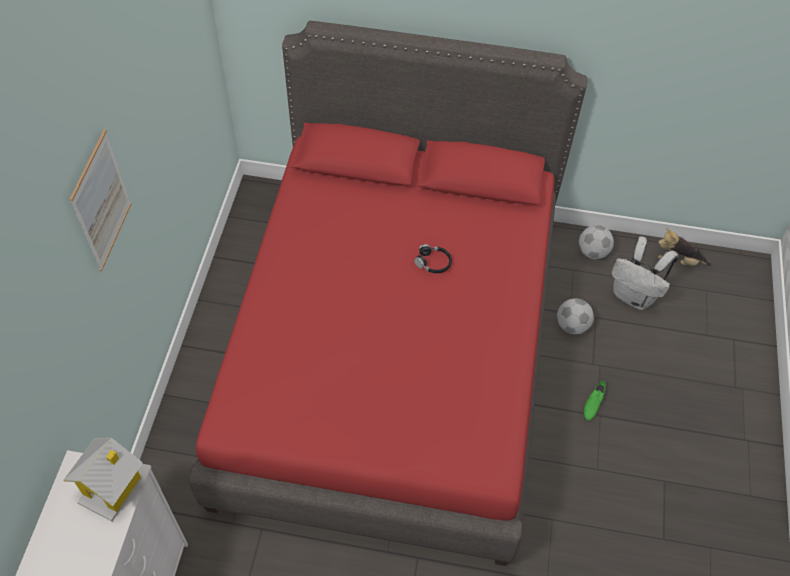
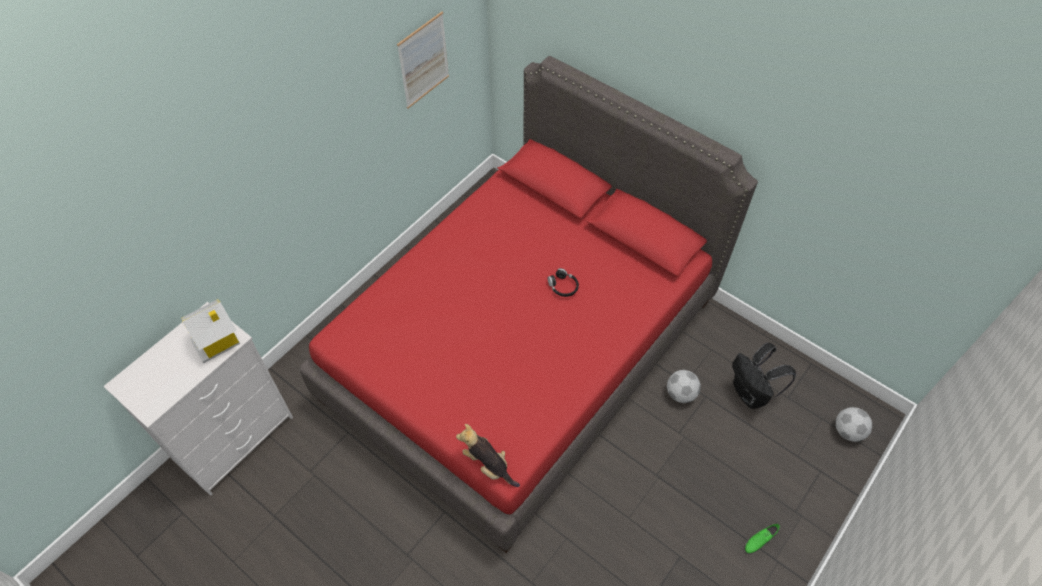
camera: 30 degrees right, 0 degrees up
(101, 201) = (299, 132): picture -> picture (424, 60)
(593, 252) = (738, 342): football -> football (848, 431)
(593, 403) = (659, 464): green shoe -> green shoe (760, 539)
(634, 296) = (751, 394): white backpack -> black backpack
(678, 261) = (811, 382): plush toy -> plush toy (488, 465)

